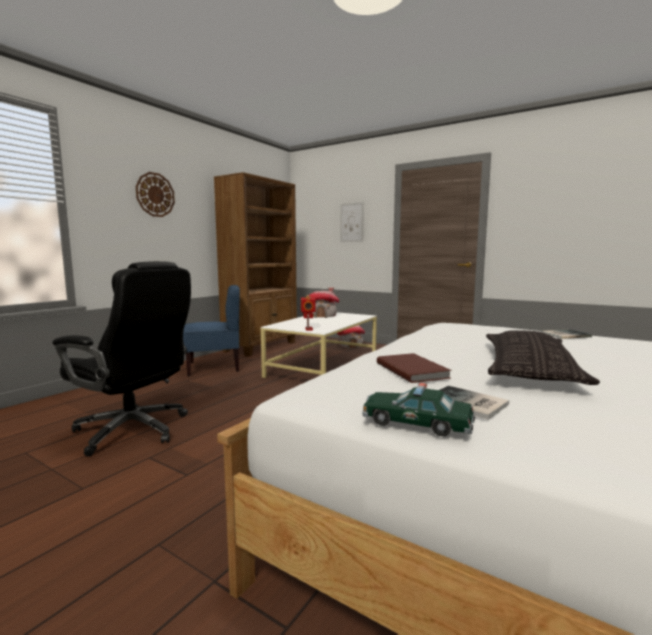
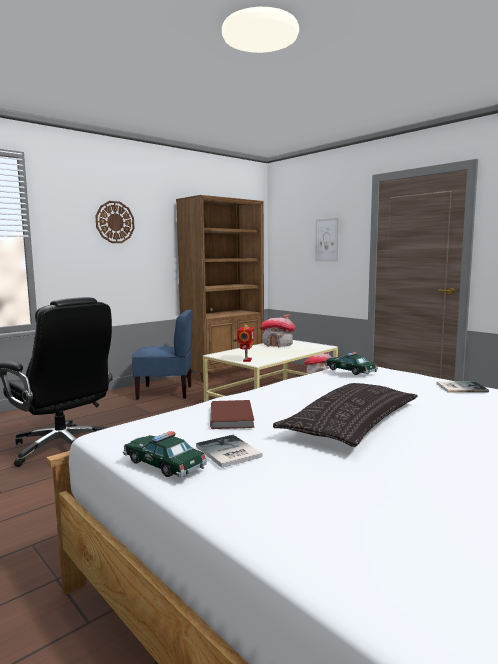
camera: 15 degrees right, 0 degrees up
(456, 326) = (350, 371): none -> toy car

